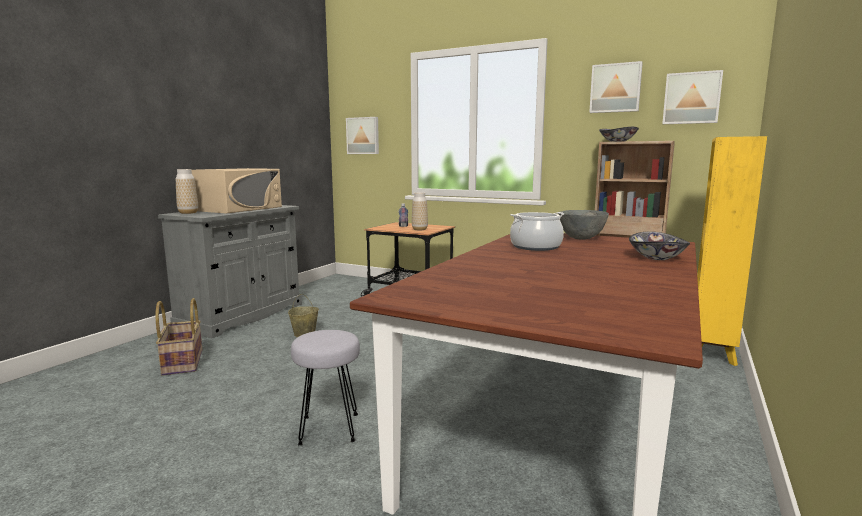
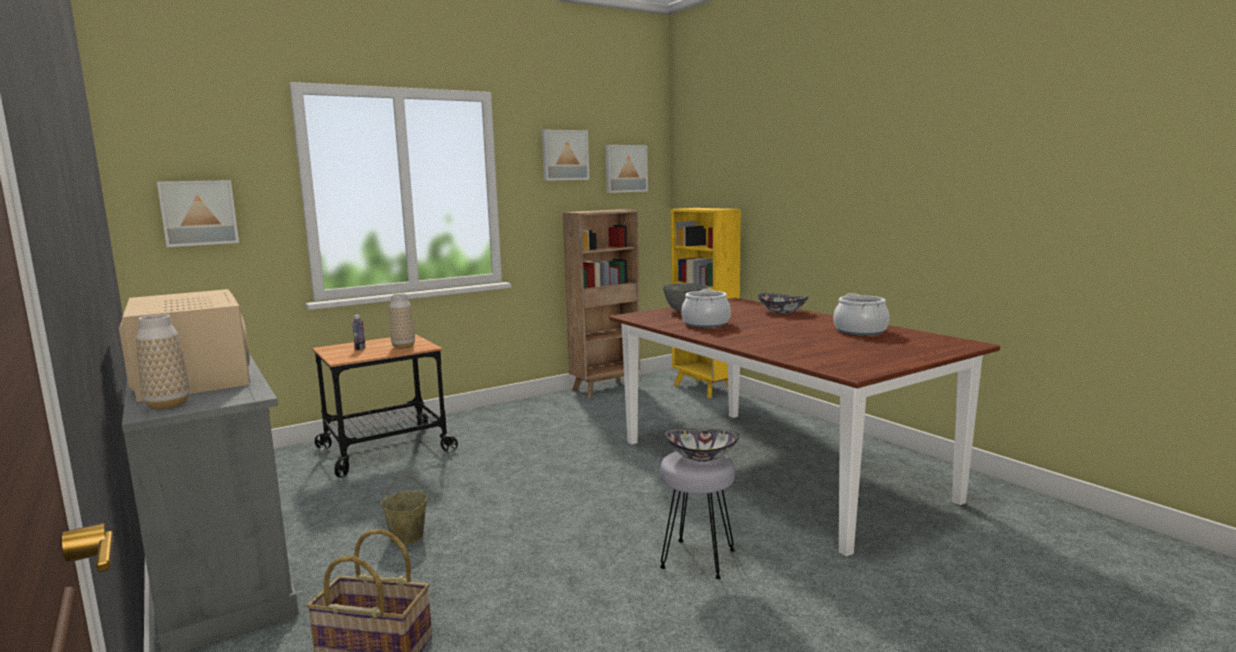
camera: 60 degrees left, 0 degrees up
(618, 141) = (586, 211): bowl -> bowl (702, 457)
(619, 286) = (860, 331): none -> cooking pot

